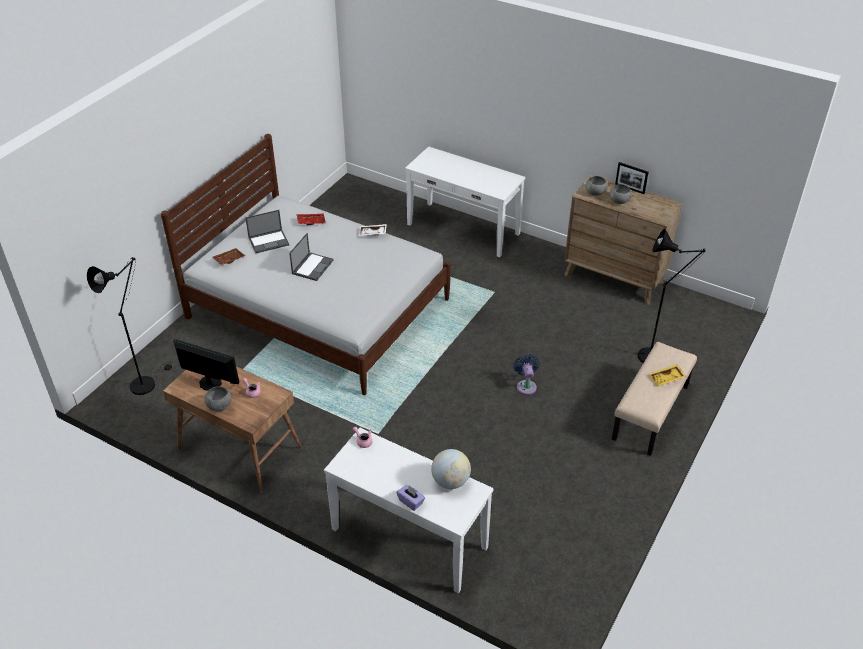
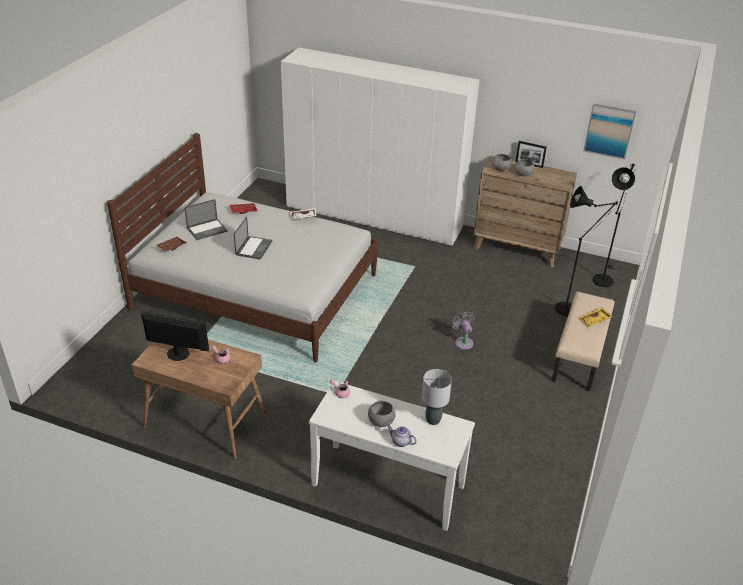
camera: 10 degrees left, 5 degrees down
(145, 382) = (99, 368): black floor lamp -> black floor lamp (603, 278)
(219, 406) = (192, 373): grey bowl -> grey bowl (381, 421)
(411, 502) = (400, 442): purple tissue box -> teapot
(450, 481) = (433, 420): globe -> grey table lamp
(463, 229) = (374, 217): white console table -> white wardrobe
(526, 385) = (463, 342): blue fan -> grey fan
(717, 161) = (609, 131): none -> picture

